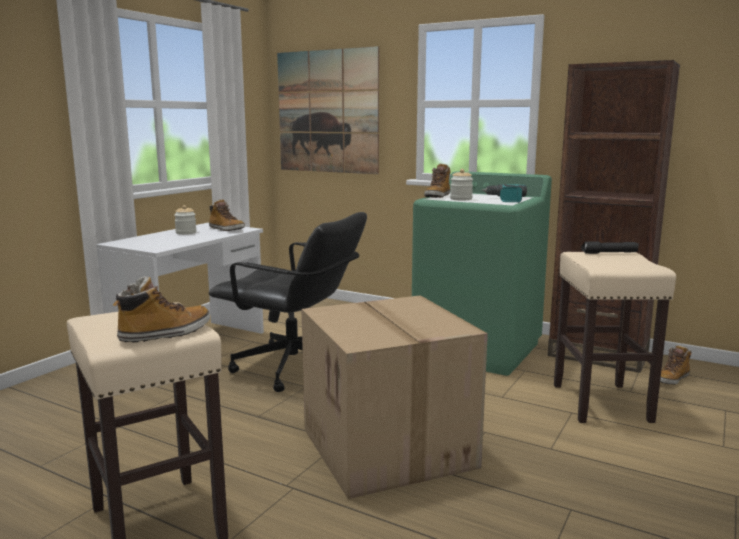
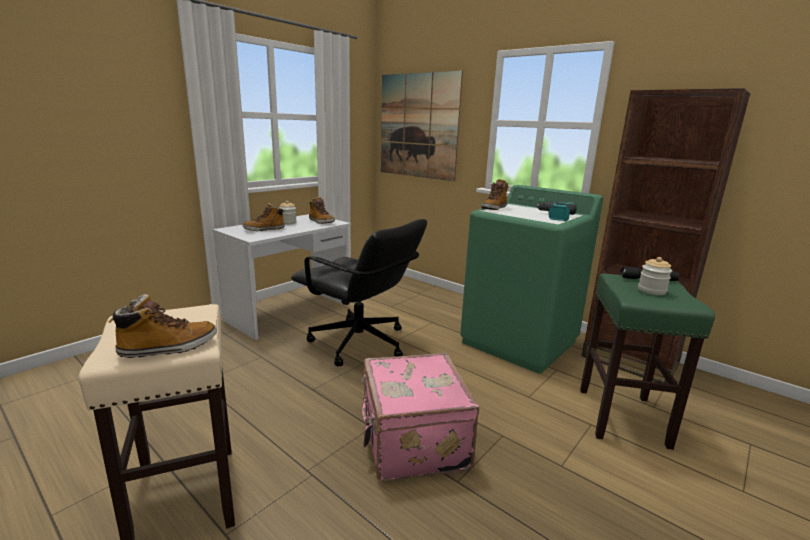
camera: 10 degrees right, 5 degrees up
(390, 448) = (412, 442): cardboard box -> pink suitcase
(461, 199) = (513, 213): jar -> jar (651, 290)
(602, 403) = (623, 417): beige stool -> green stool
(672, 379) = (698, 398): boot -> boot (264, 229)

